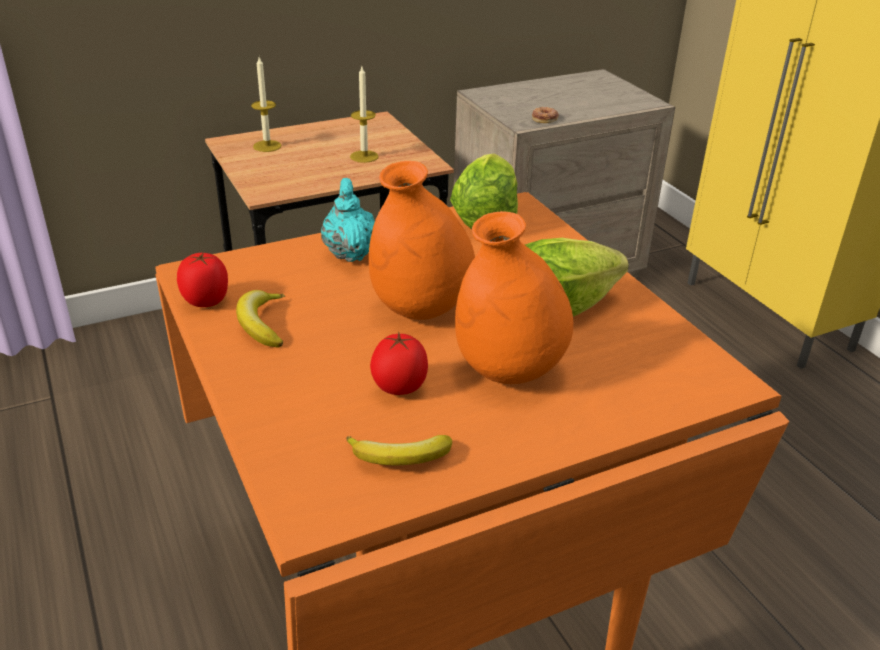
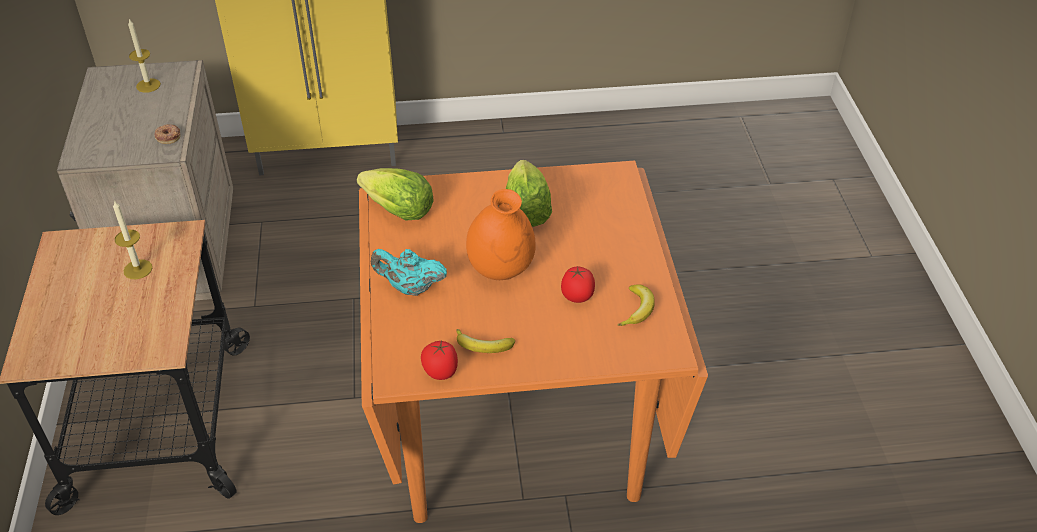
camera: 70 degrees left, 10 degrees up
(267, 146) = (59, 333): candle -> candle (148, 85)
(508, 372) = (579, 249): orange vase -> none

